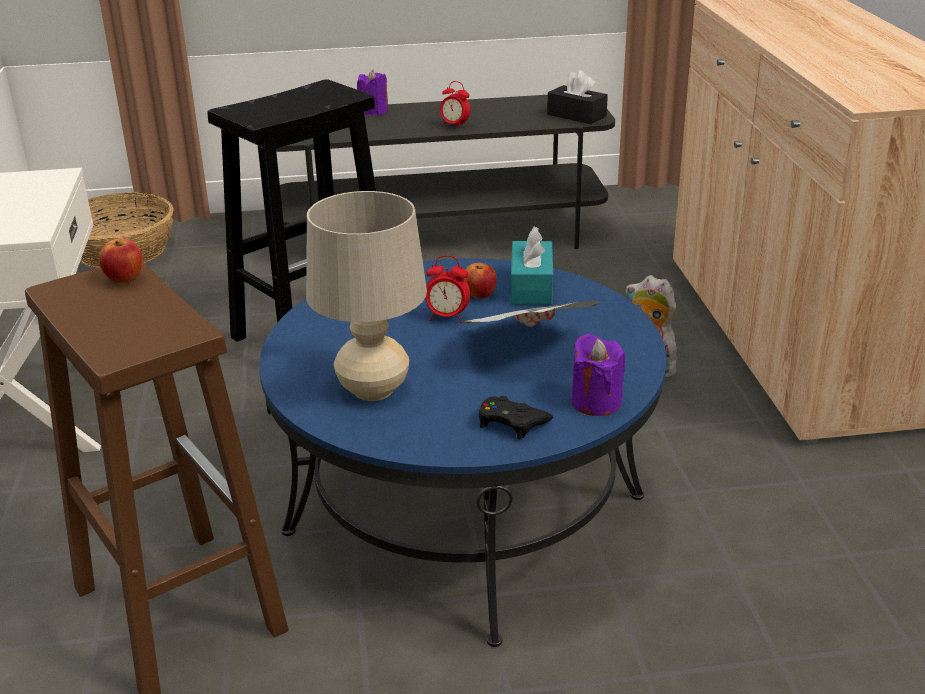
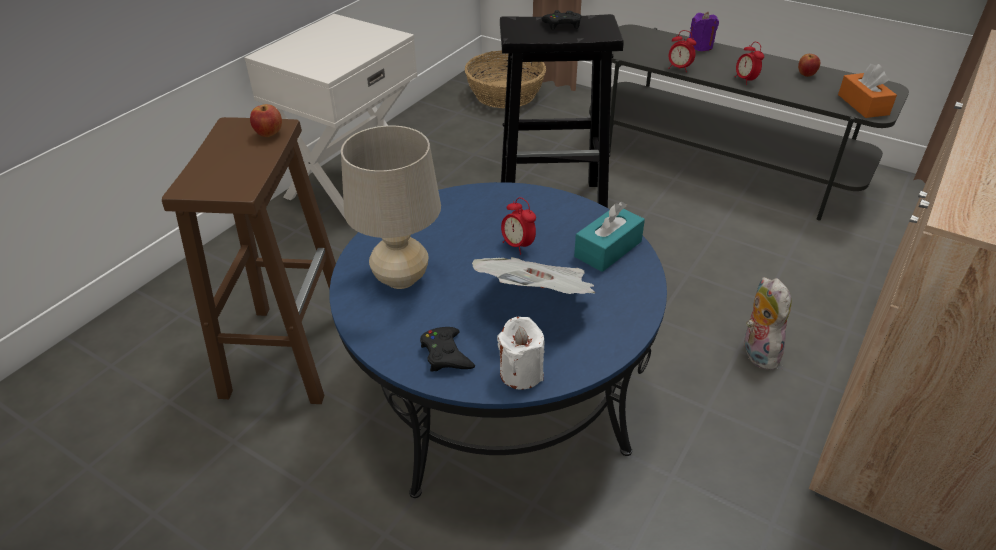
camera: 40 degrees right, 10 degrees up
(290, 100) = (562, 25): none -> black game controller
(379, 134) = (679, 68): none -> alarm clock
(480, 295) = (563, 238): apple -> apple (806, 74)
(576, 115) = (863, 105): black tissue box -> orange tissue box
(596, 402) = (521, 373): purple candle -> white candle

